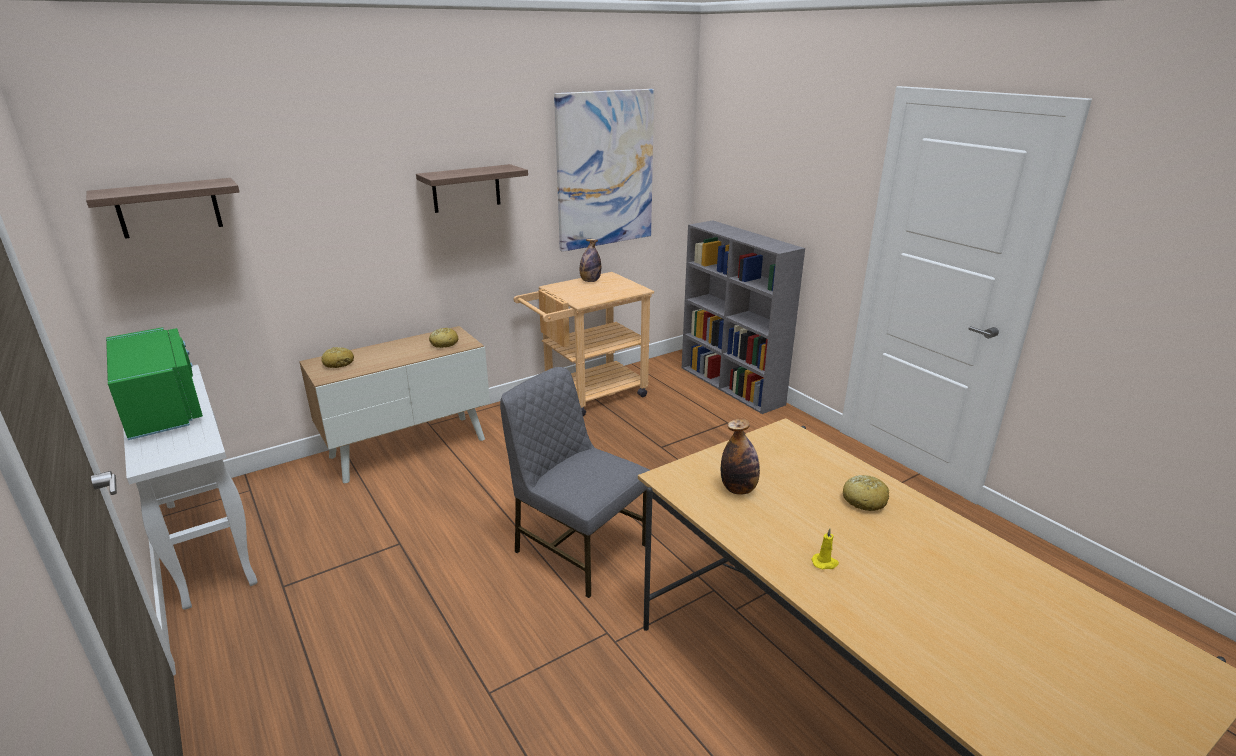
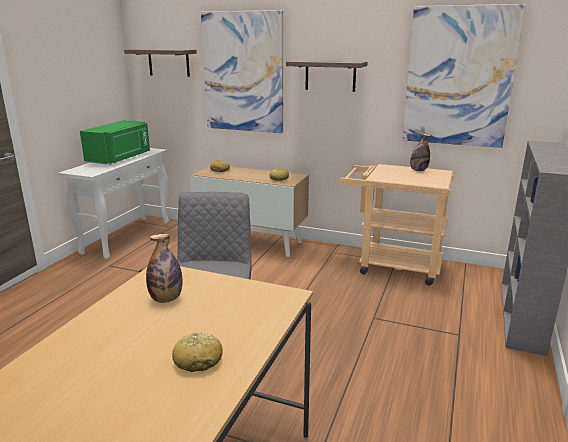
camera: 55 degrees right, 5 degrees down
(331, 204) = (243, 72): none -> picture
(825, 563) = (77, 360): yellow candle -> none

